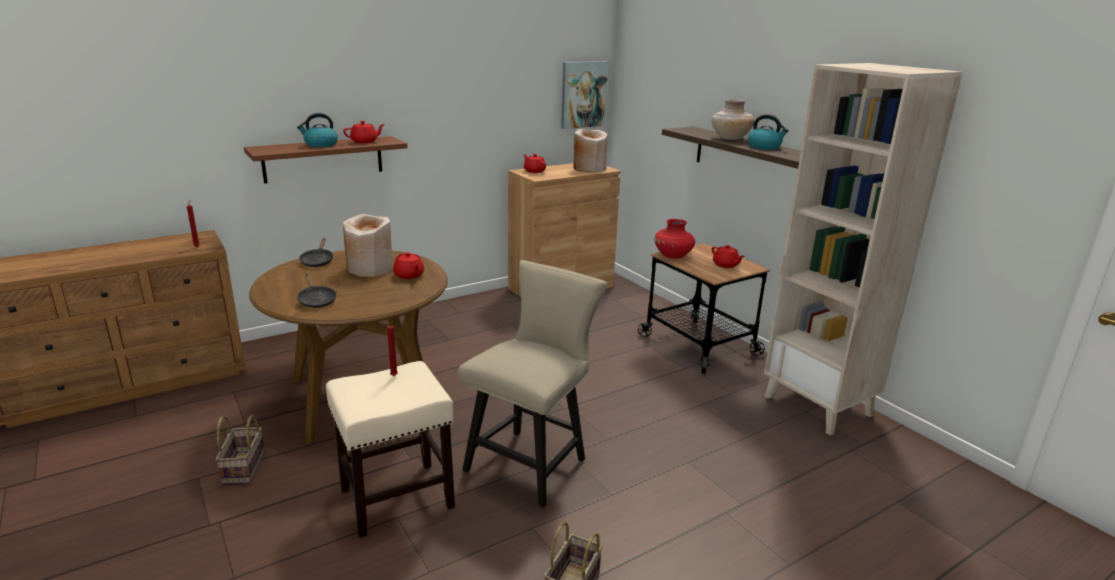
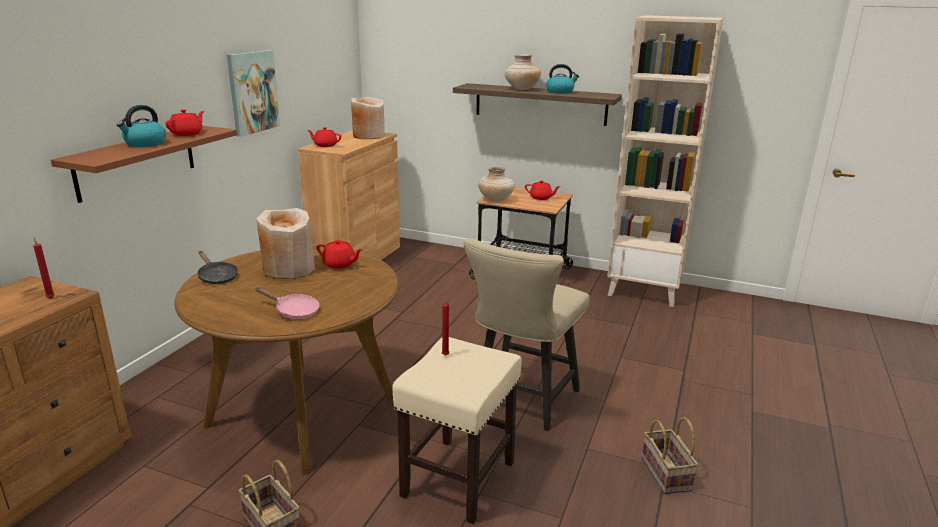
camera: 35 degrees left, 0 degrees up
(316, 300) = (293, 311): black frying pan -> pink frying pan
(531, 461) = (521, 402): beige chair -> beige chair turned 150 degrees counterclockwise
(583, 94) = (341, 63): picture -> picture (252, 92)
(673, 256) = (496, 200): red vase -> beige vase

